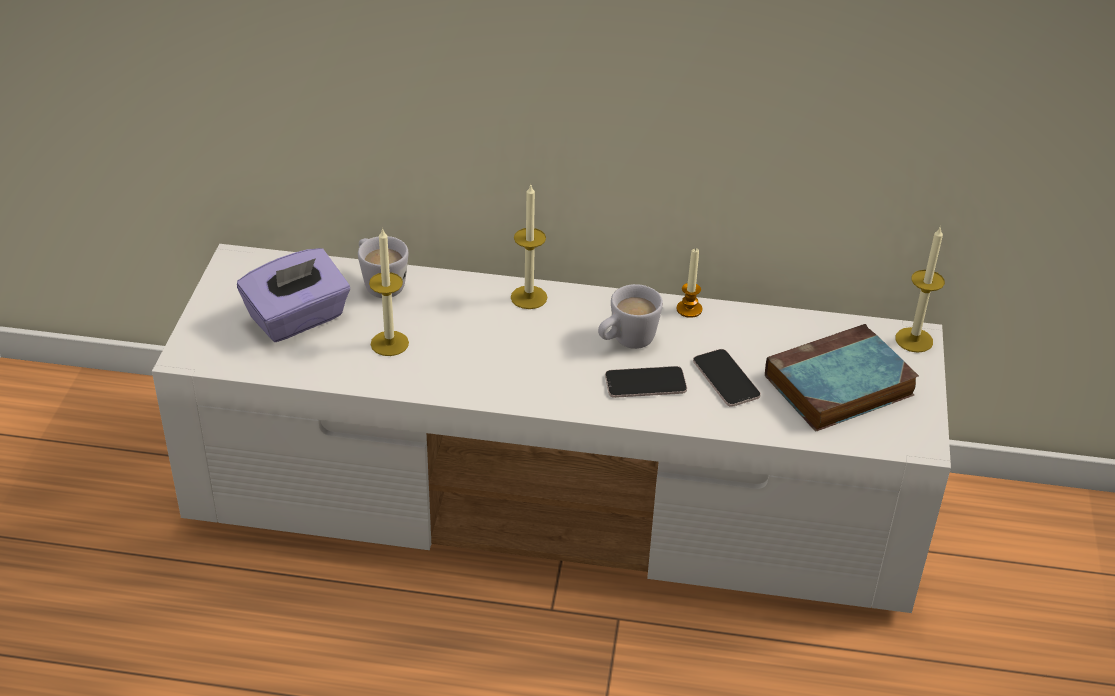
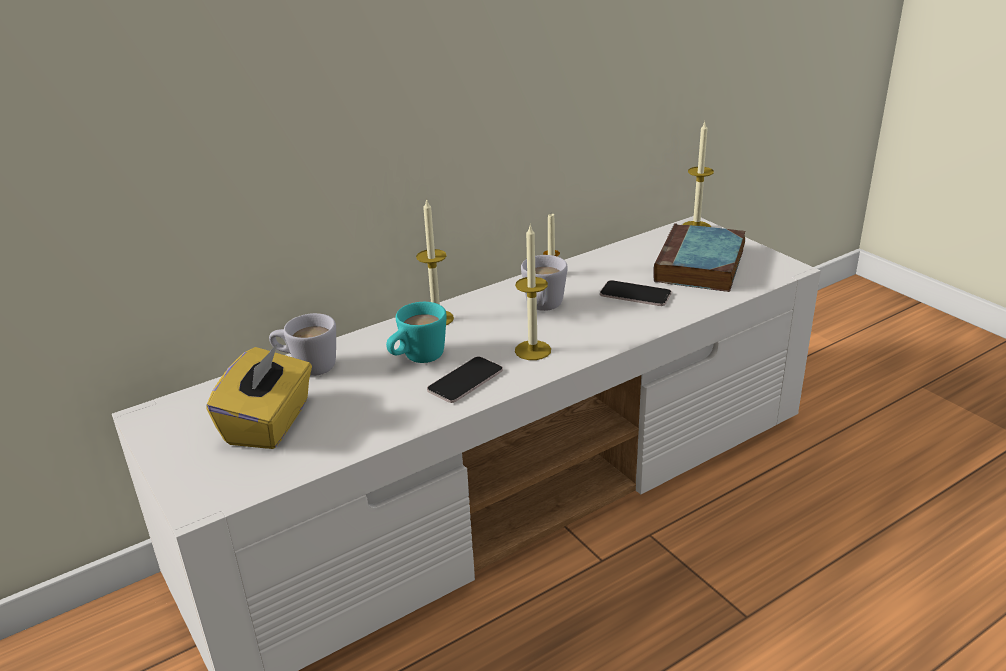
camera: 40 degrees left, 10 degrees down
(298, 319) = (269, 423): purple tissue box -> yellow tissue box
(389, 343) = (375, 397): candle -> candle (533, 350)
(462, 328) = (417, 359): none -> turquoise mug
(645, 383) = (594, 322): phone -> phone (465, 380)

